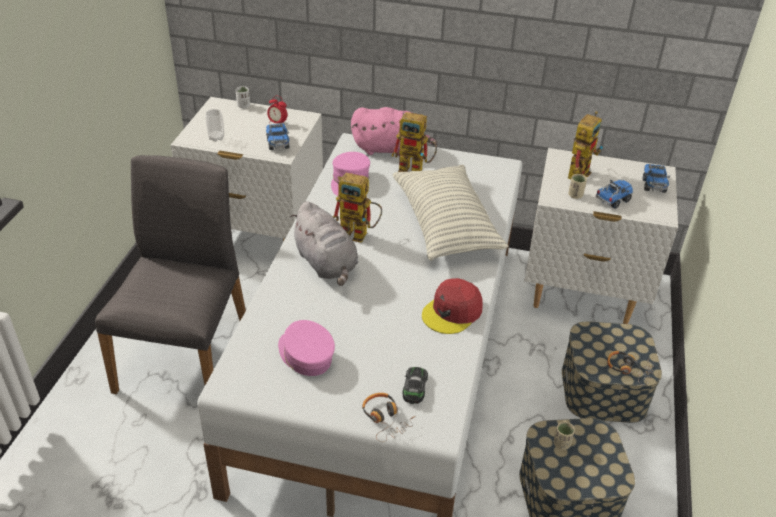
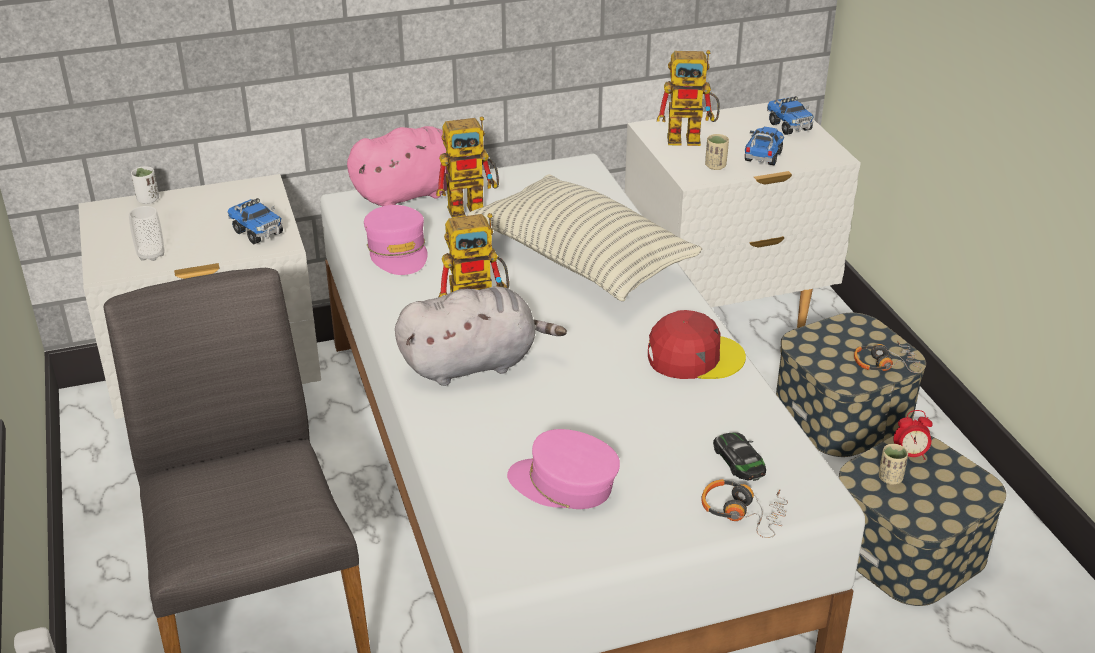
camera: 30 degrees left, 5 degrees down
(277, 123) = (227, 206): alarm clock -> alarm clock (910, 455)
(327, 264) = (474, 364): grey plush toy -> grey plush toy turned 45 degrees counterclockwise
(452, 312) = (694, 356): red cap -> red cap turned 105 degrees counterclockwise
(579, 171) = (692, 138): toy robot -> toy robot turned 90 degrees clockwise

